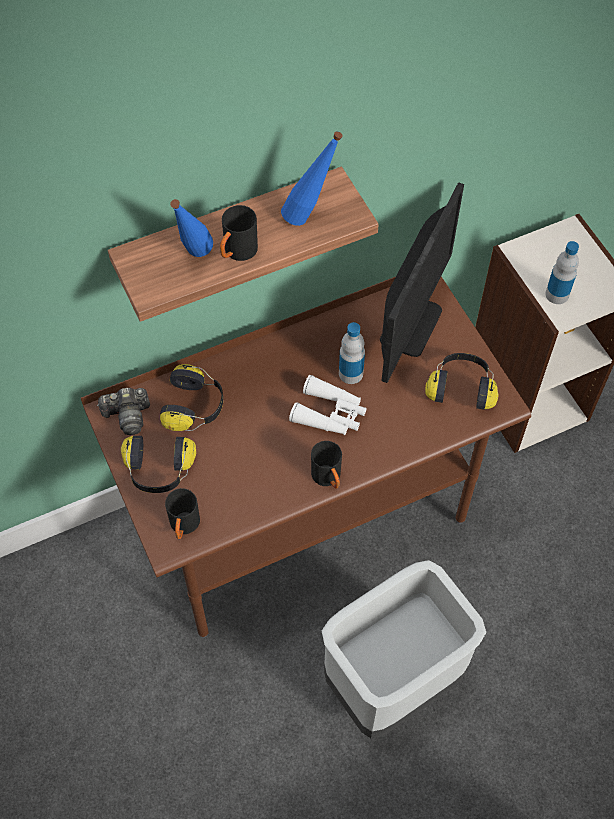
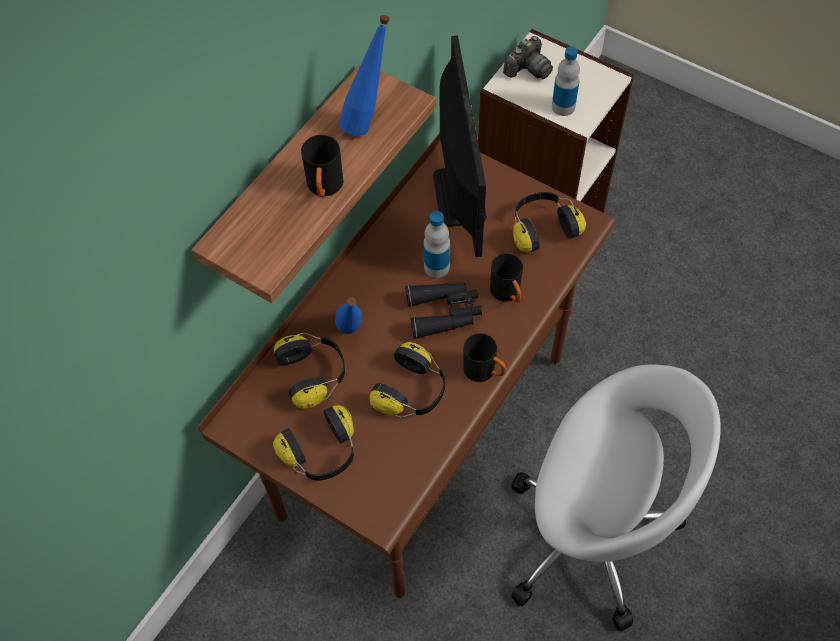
camera: 30 degrees left, 0 degrees up
(127, 416) = (254, 418): camera -> camera (528, 69)
(184, 527) = (384, 491): black mug -> black mug (508, 294)
(194, 259) = (287, 215): blue bottle -> blue bottle (352, 336)
(260, 462) = (412, 392): none -> headphones
(330, 414) = (444, 313): white binoculars -> black binoculars
(393, 683) = (594, 536): grey trash can -> white office chair

